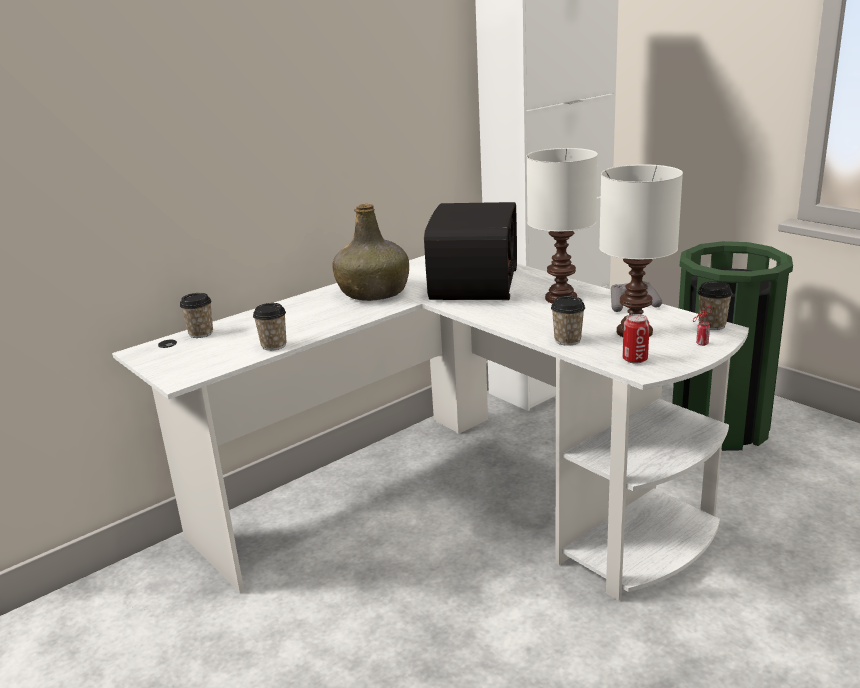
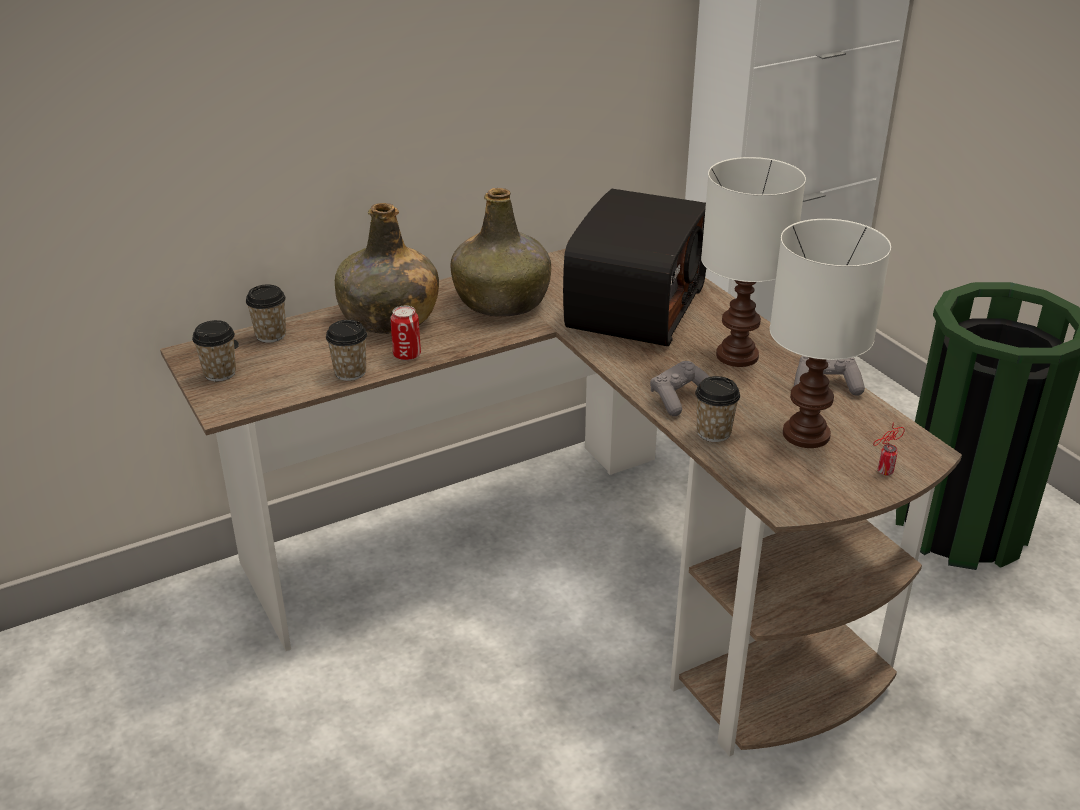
camera: 10 degrees right, 10 degrees up
(291, 312) = (389, 318): none -> green bottle
(454, 499) = (574, 572): white desk -> brown desk
(532, 325) = (680, 398): none -> grey game controller
(635, 359) = (785, 482): can -> can (407, 355)
(712, 325) = (914, 441): cup -> cup (220, 373)

